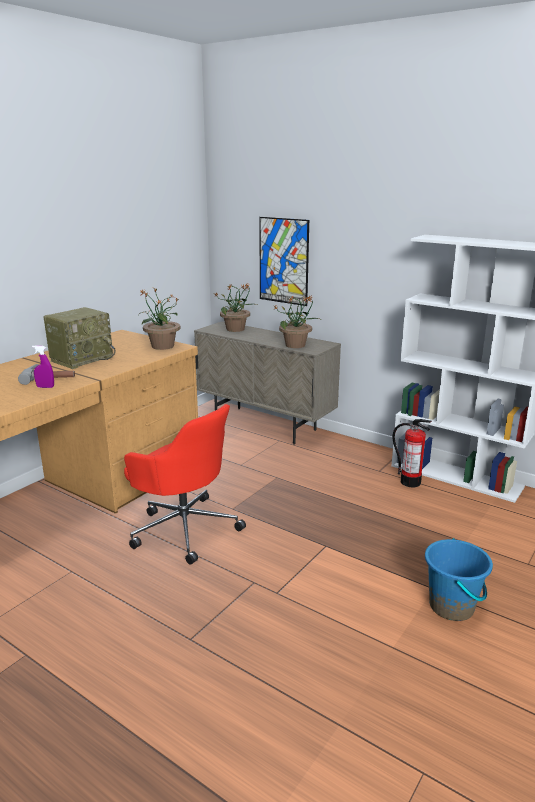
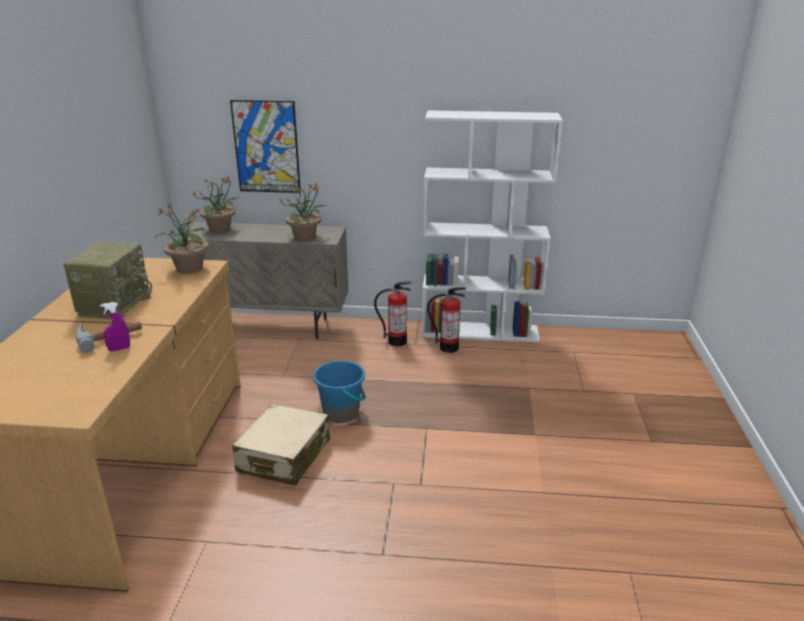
camera: 30 degrees left, 5 degrees up
(184, 528) = (284, 456): red office chair -> beige suitcase
(364, 464) = (397, 341): none -> fire extinguisher
(452, 606) = (558, 444): blue bucket -> blue bucket (341, 413)

